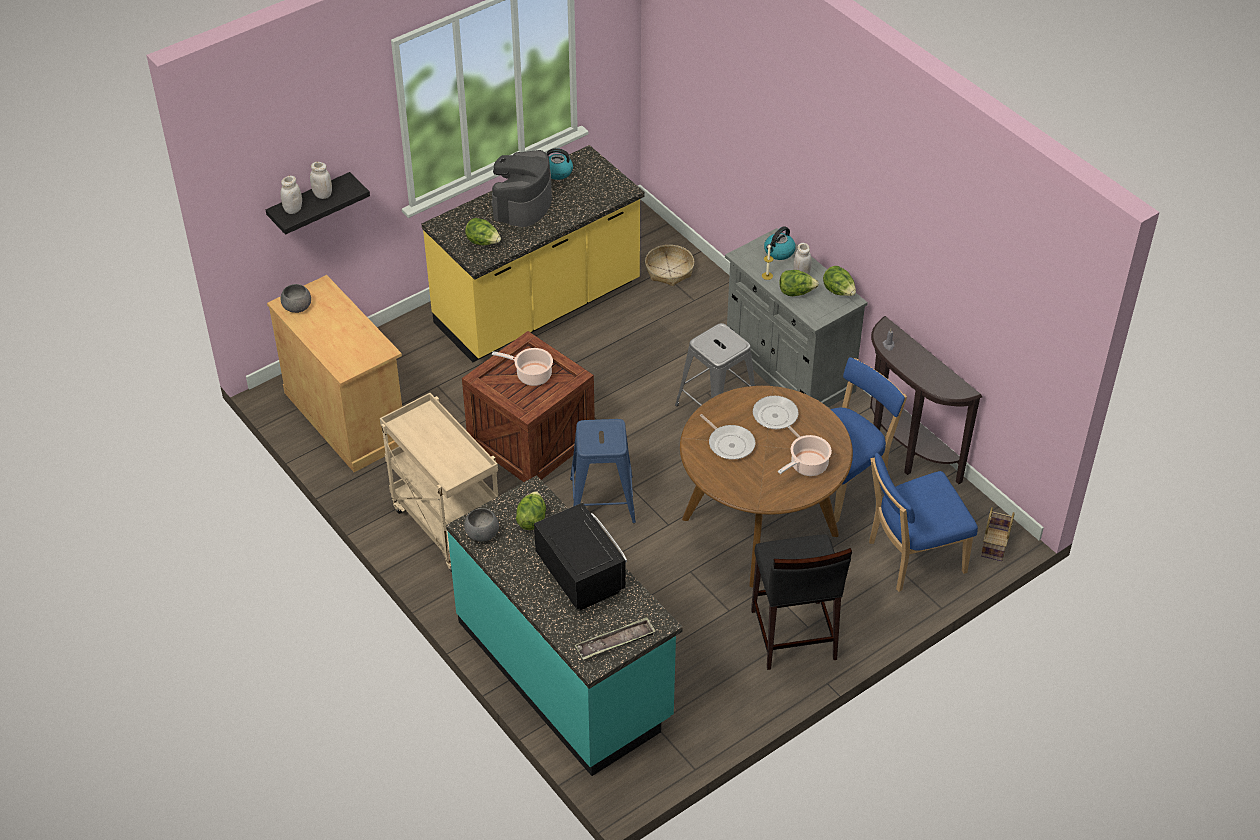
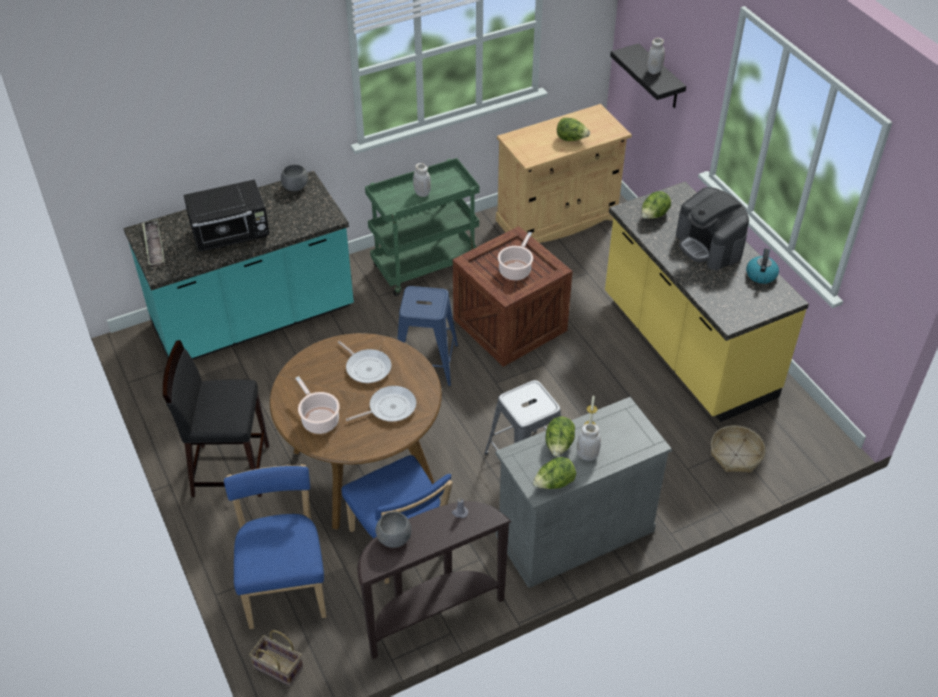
camera: 100 degrees right, 0 degrees up
(293, 209) = (636, 55): white jar -> white jar (422, 193)
(297, 308) = (590, 118): grey bowl -> grey bowl (394, 538)
(445, 525) = (425, 265): beige cart -> green cart
(522, 204) = (709, 245): coffee machine -> coffee machine turned 150 degrees counterclockwise
(531, 520) = (299, 214): lettuce -> lettuce (571, 139)
(729, 443) = (367, 367): frying pan -> frying pan turned 105 degrees counterclockwise
(779, 252) = (628, 442): kettle -> none

